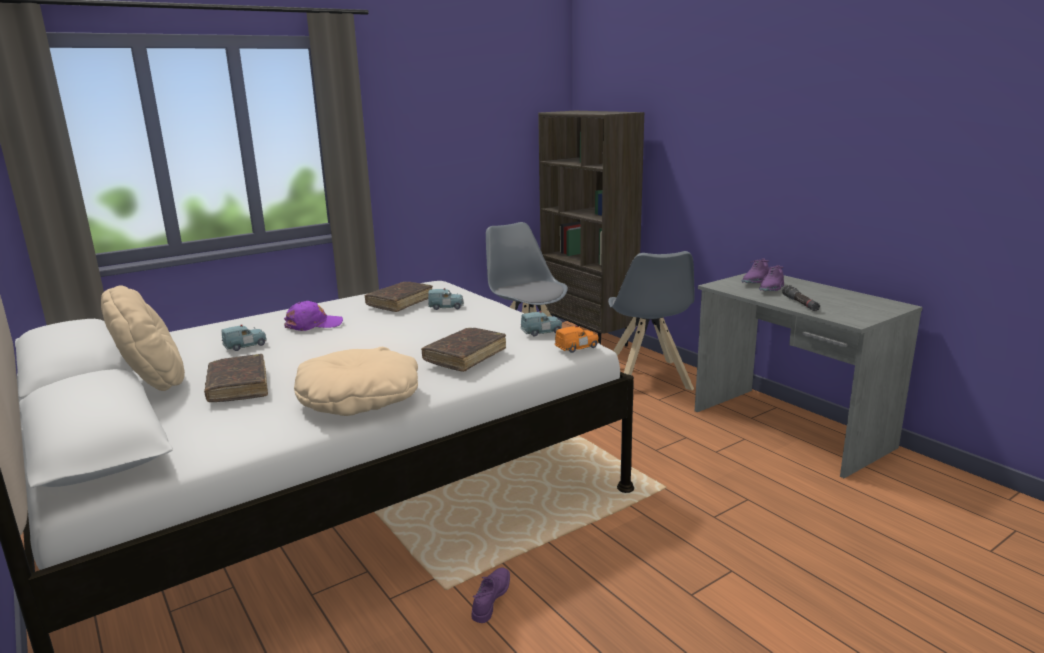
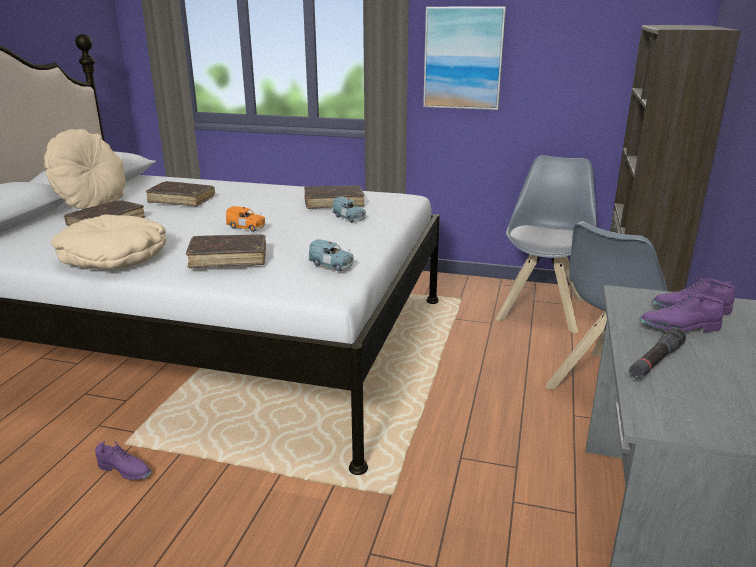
camera: 50 degrees right, 5 degrees up
(246, 346) = (182, 200): blue toy car -> brown book
(313, 324) = (246, 199): purple cap -> none
(407, 151) = (463, 58): none -> picture
(491, 599) = (125, 471): purple shoe -> purple shoe turned 45 degrees clockwise
(577, 348) = (312, 290): orange toy car -> orange toy car (246, 227)

